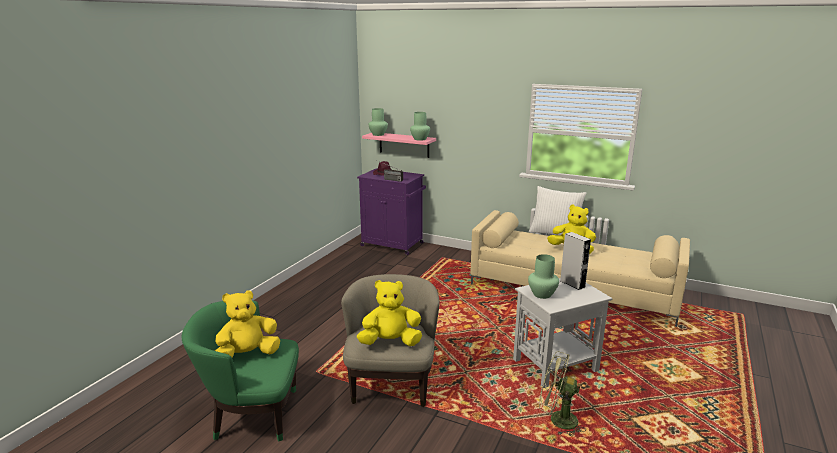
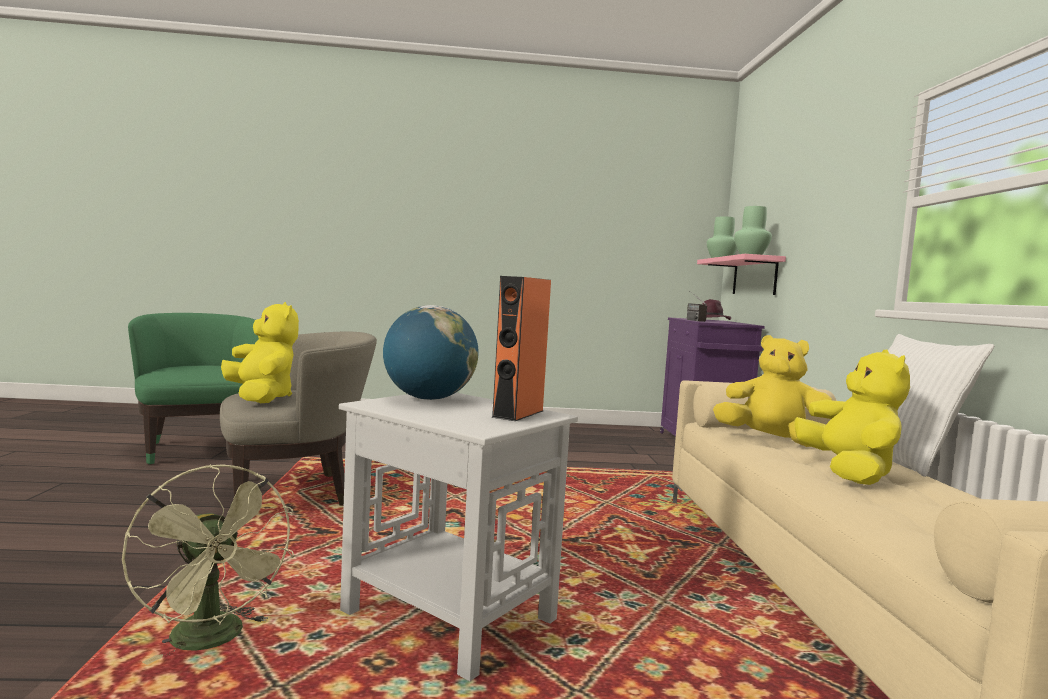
camera: 60 degrees right, 15 degrees down
(247, 355) = (209, 368): yellow plush toy -> yellow plush toy (771, 440)
(541, 294) = (428, 399): green vase -> globe
(557, 420) = (214, 640): green fan -> green fan turned 150 degrees clockwise
(572, 284) = (518, 414): grey speaker -> orange speaker

